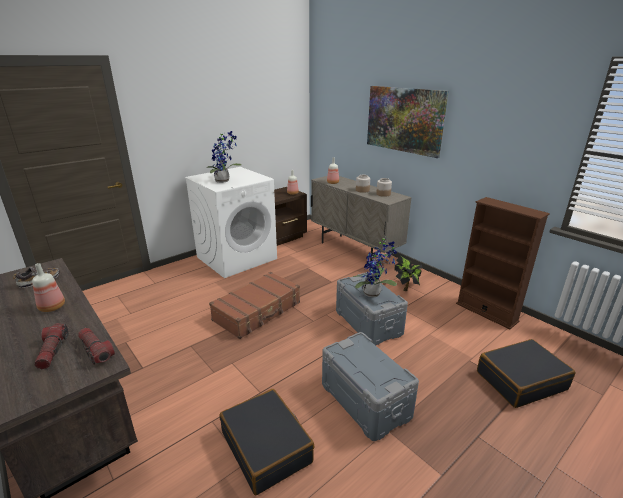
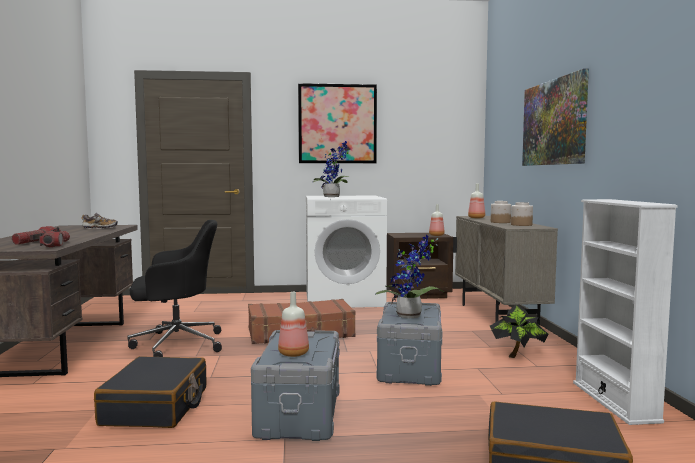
camera: 35 degrees right, 20 degrees down
(51, 307) = (79, 234): bottle -> bottle (293, 353)
(176, 364) = (175, 344): none -> black office chair
(202, 106) = (337, 124): none -> picture
(486, 312) = (615, 401): brown bookcase -> white bookcase

